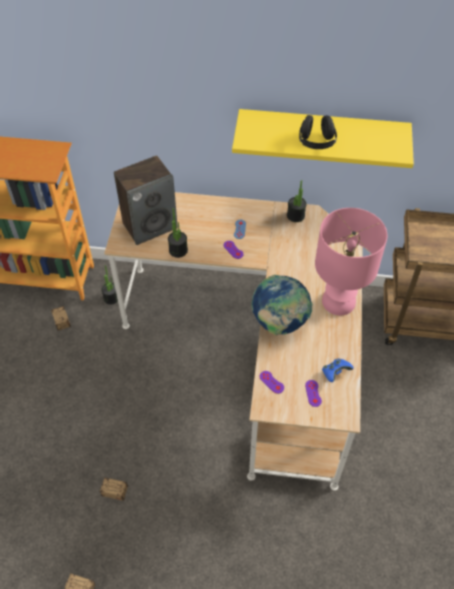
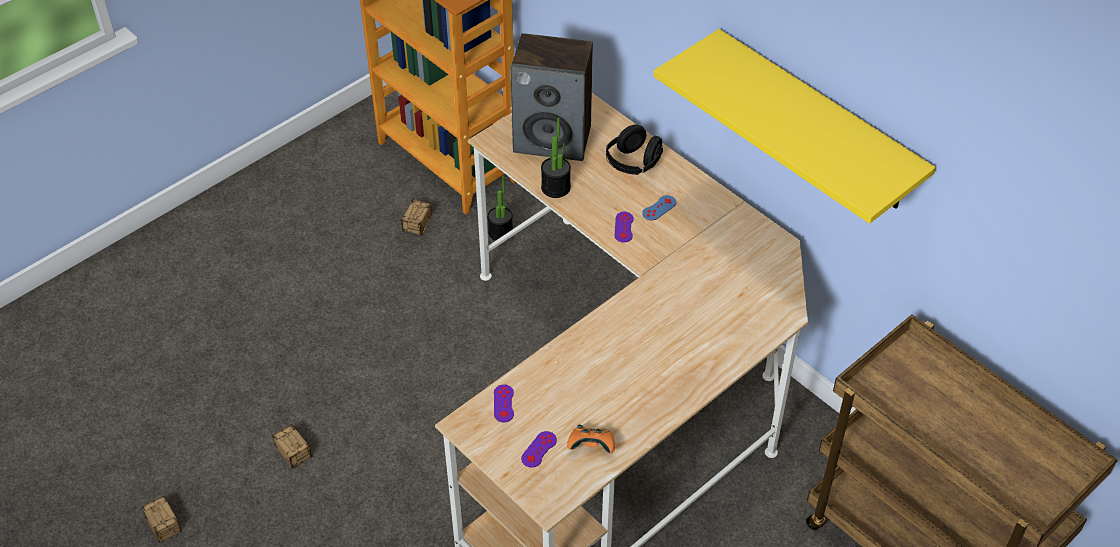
camera: 40 degrees right, 5 degrees down
(279, 323) = (587, 346): globe -> none
(295, 215) = (752, 234): potted plant -> none
(316, 142) = (769, 120): black headphones -> black headphones (633, 163)
(335, 373) = (591, 446): blue game controller -> orange game controller
(337, 301) = (690, 369): pink table lamp -> none

